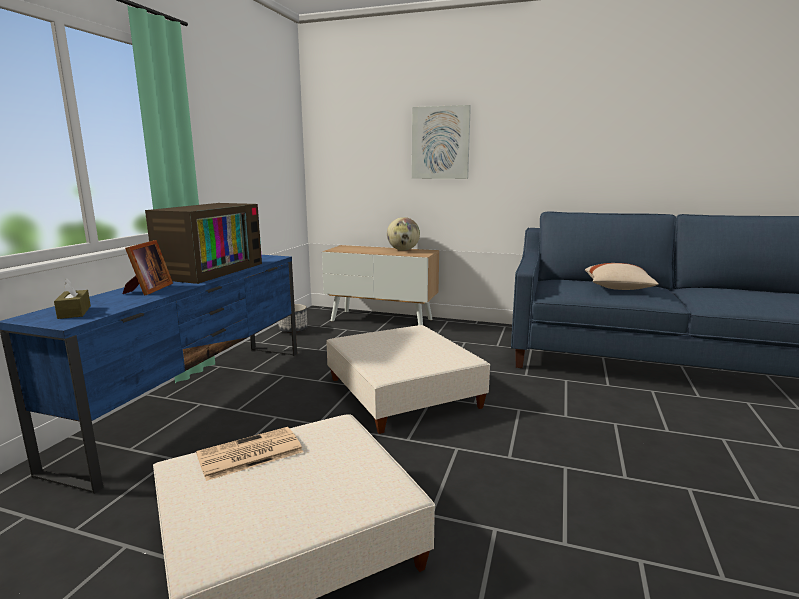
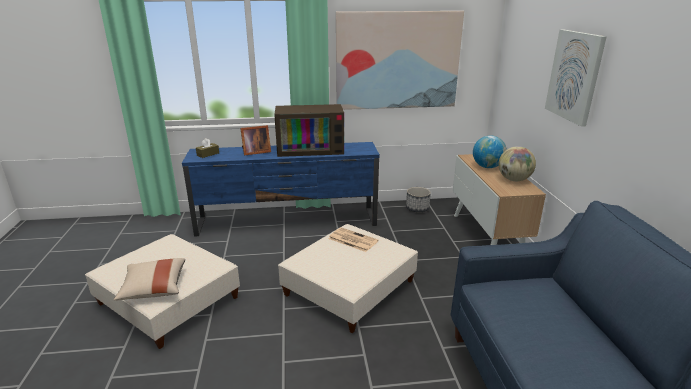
camera: 65 degrees right, 10 degrees up
(241, 149) = (397, 61): none -> picture
(249, 454) = (180, 251): newspaper -> newspaper (352, 240)
(366, 250) = (487, 167): none -> globe
(618, 288) = (554, 335): beige pillow -> beige pillow (154, 288)

